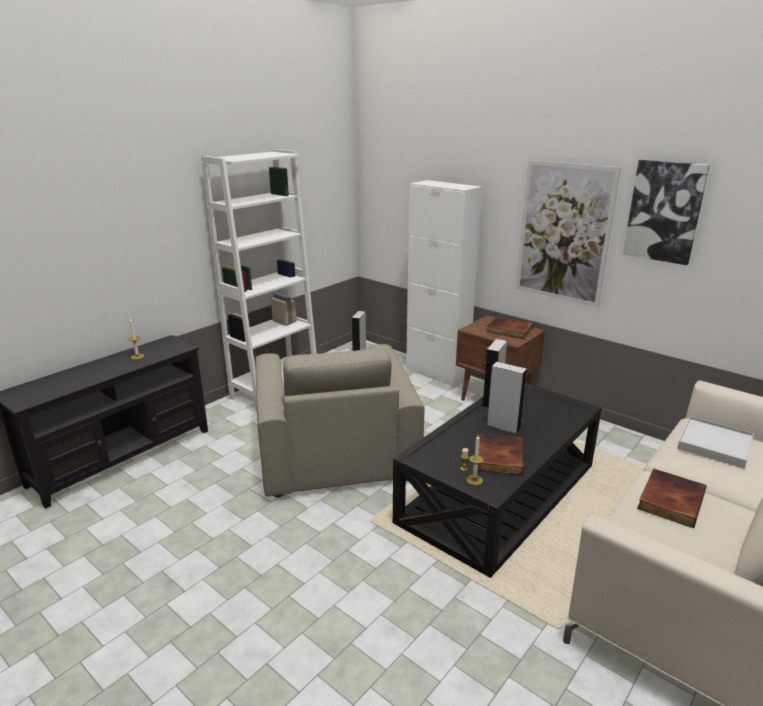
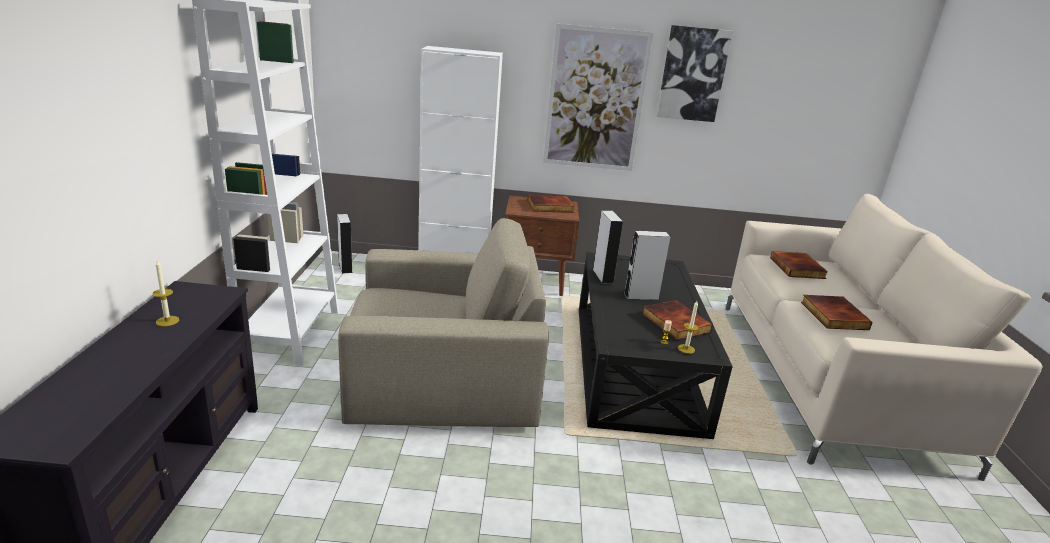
camera: 40 degrees left, 0 degrees up
(334, 449) = (443, 376): beige armchair -> beige armchair turned 45 degrees counterclockwise
(714, 445) = (798, 268): white tray -> book

